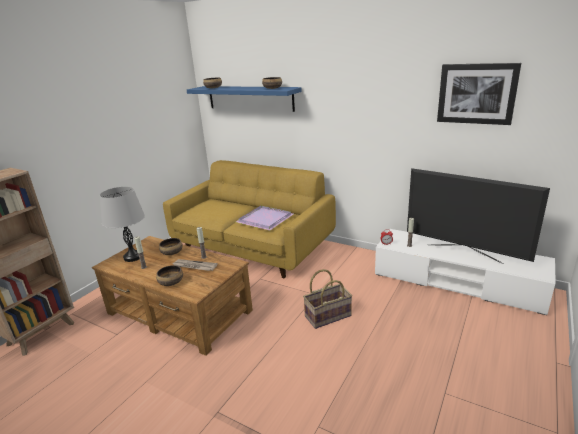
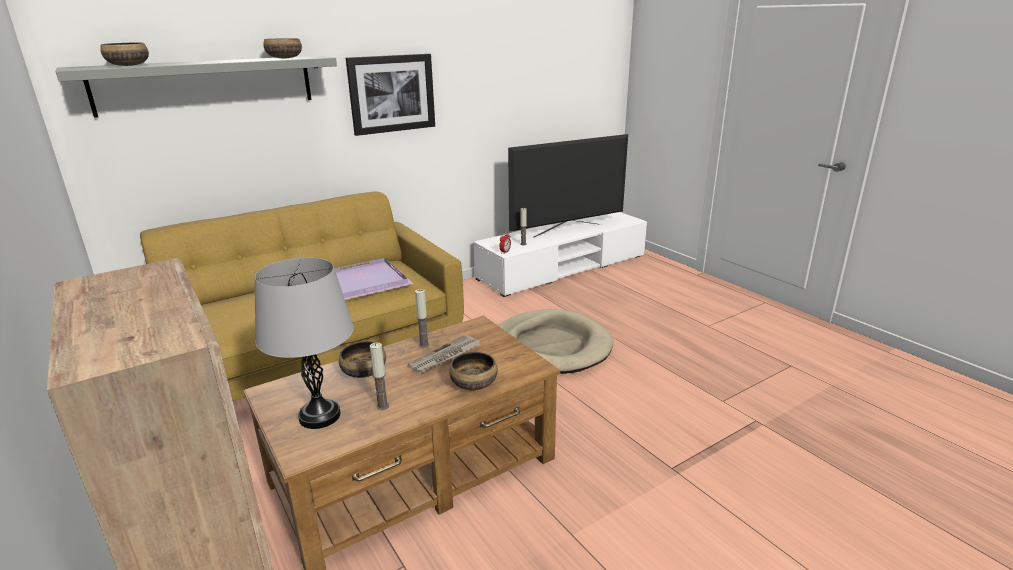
camera: 65 degrees left, 0 degrees up
(249, 98) = (206, 84): blue shelf -> grey shelf
(327, 315) = (551, 346): basket -> beige dog bed
(476, 94) = (539, 51): picture -> picture (392, 93)

